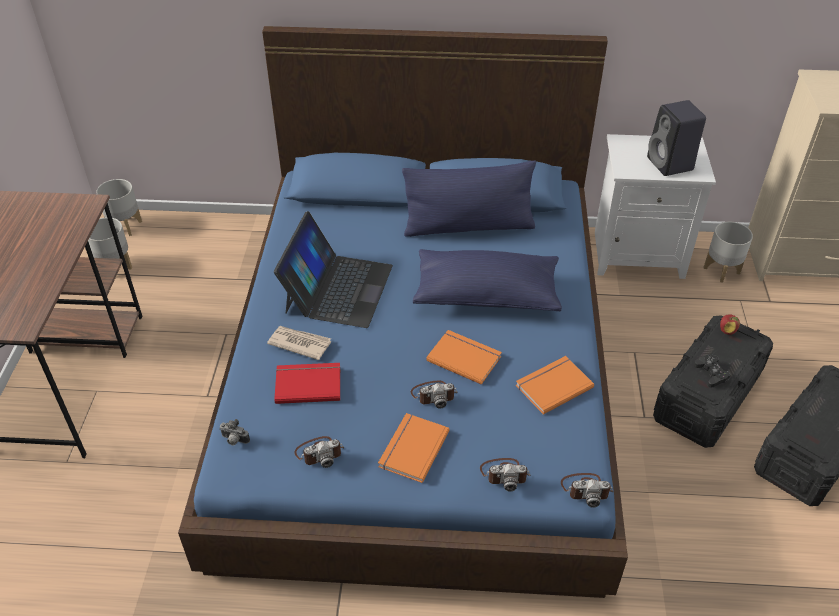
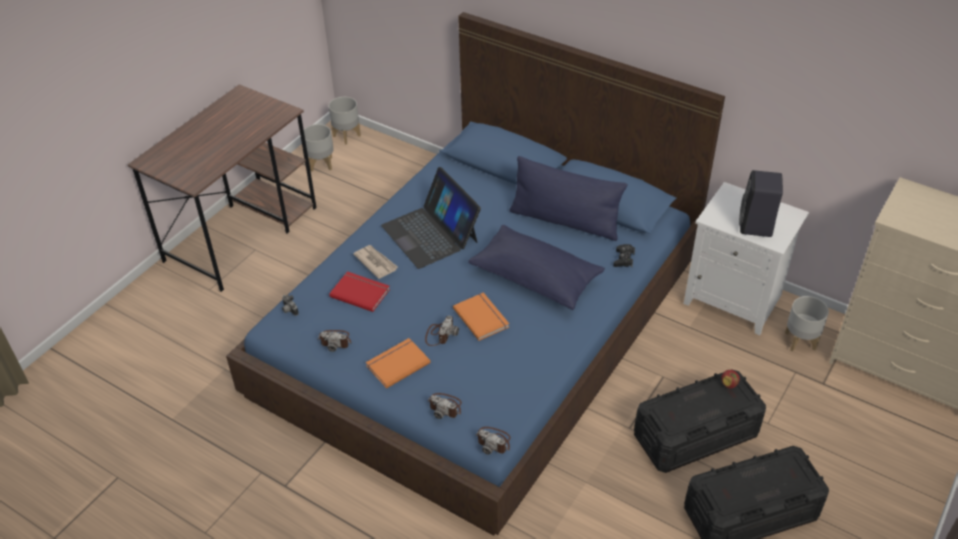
camera: 30 degrees right, 0 degrees up
(337, 288) = (430, 233): laptop -> laptop turned 105 degrees clockwise
(434, 394) = (440, 334): camera -> camera turned 90 degrees counterclockwise
(552, 385) = (530, 362): orange book -> none
(711, 374) = (685, 411): black game controller -> black game controller (624, 259)

